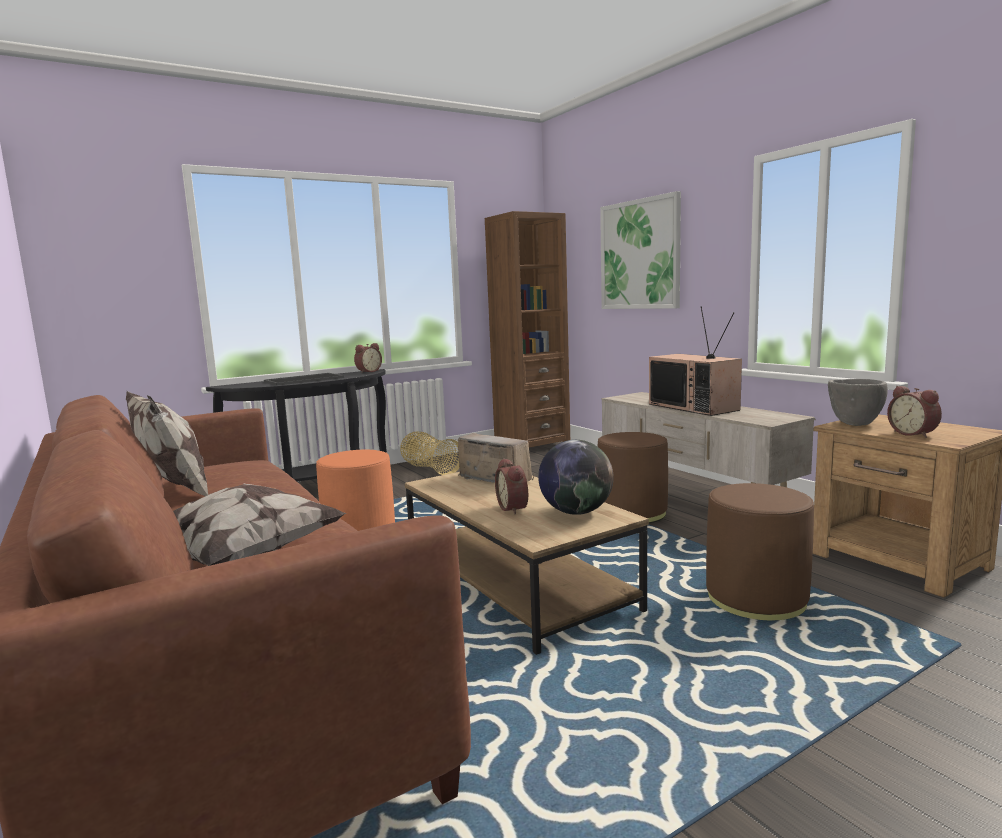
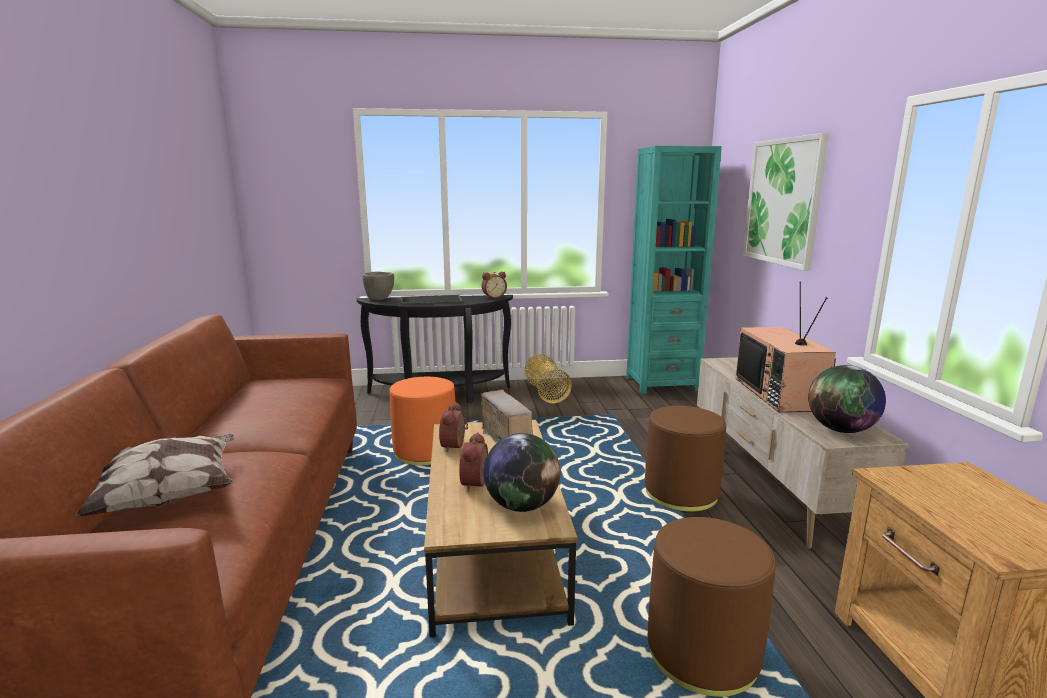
camera: 25 degrees right, 5 degrees up
(175, 492) = (233, 406): pillow -> none
(532, 446) = (661, 383): brown bookcase -> turquoise bookcase
(765, 417) = (841, 430): none -> globe
(854, 423) = (914, 478): grey bowl -> grey bowl (380, 299)
(914, 434) = (972, 521): alarm clock -> alarm clock (455, 446)

